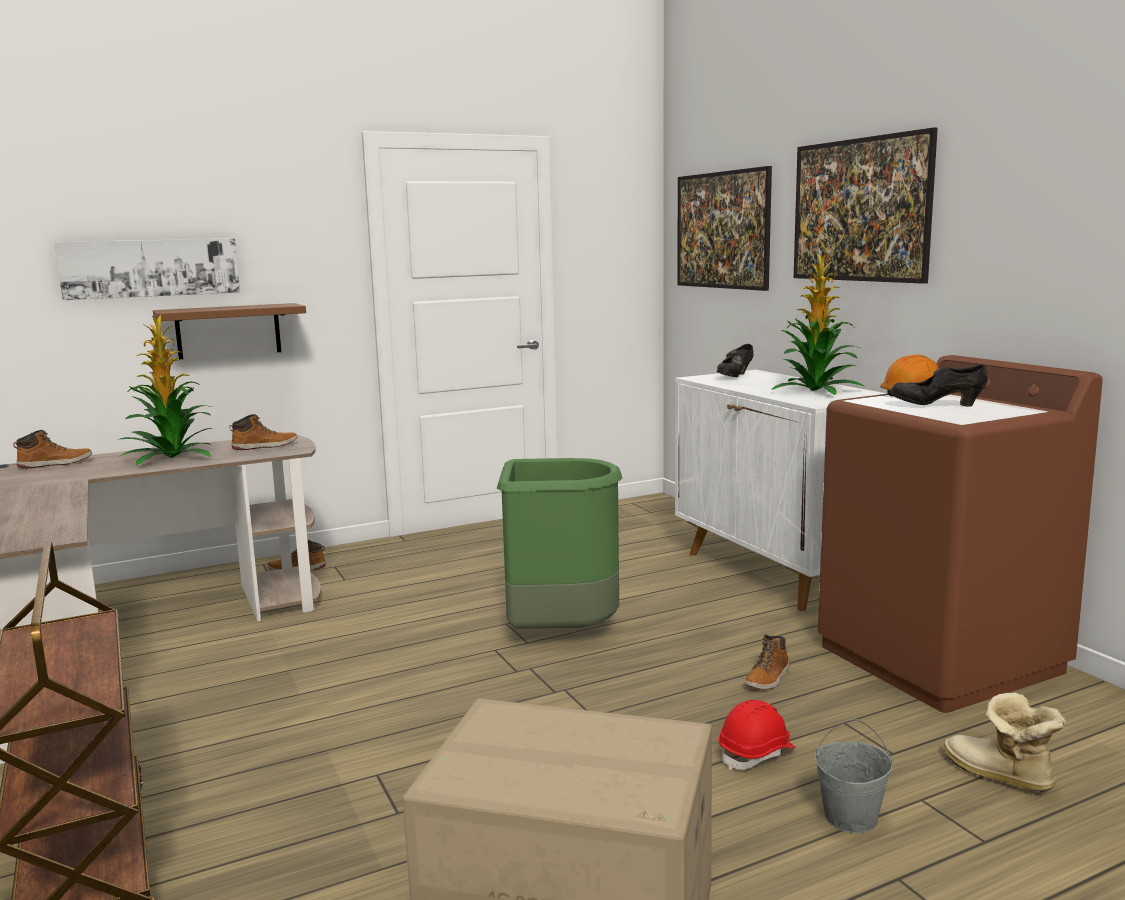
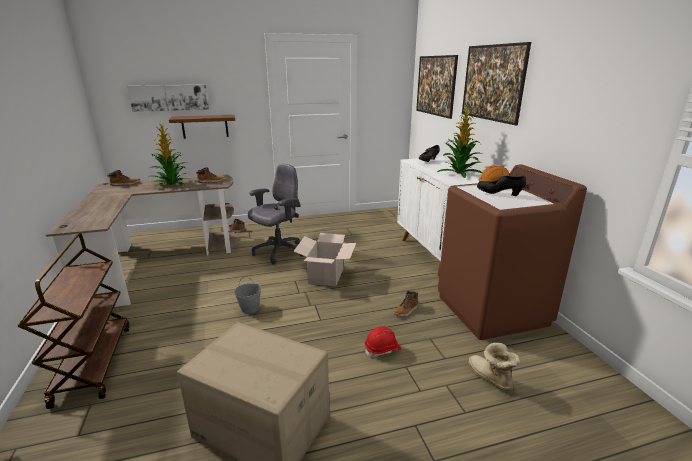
camera: 10 degrees right, 10 degrees up
(427, 600) = (278, 252): none -> grey office chair
(559, 634) = (325, 276): green trash can -> cardboard box
(851, 817) = (409, 389): grey bucket -> grey bucket (250, 308)

